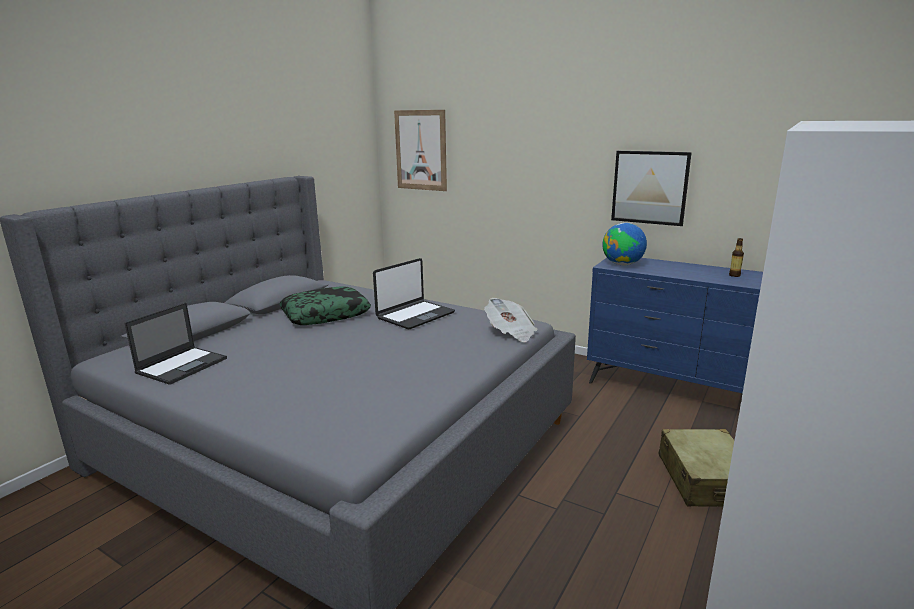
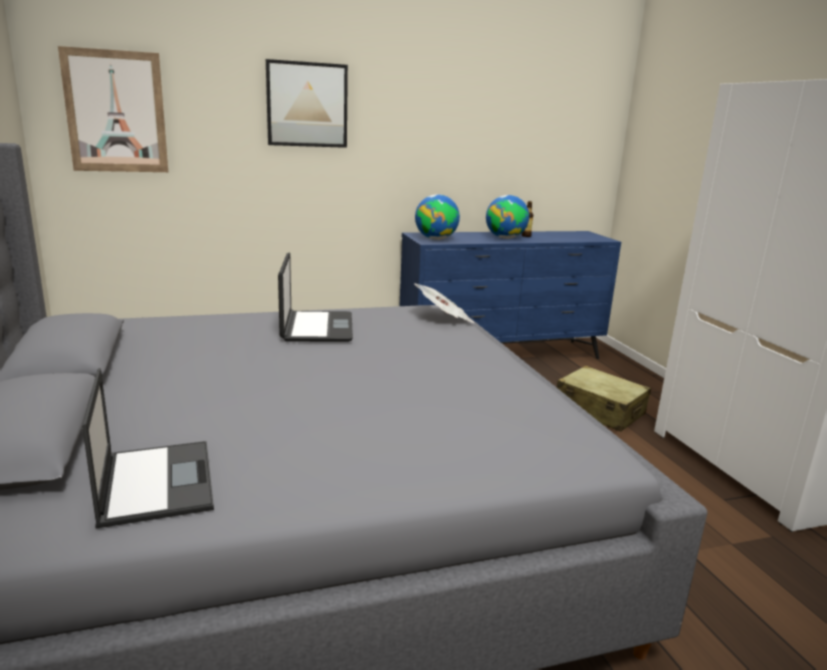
camera: 50 degrees left, 0 degrees up
(325, 314) = (199, 356): pillow -> none
(649, 187) = (433, 158): picture -> picture (307, 105)
(700, 274) = (505, 238): none -> globe

